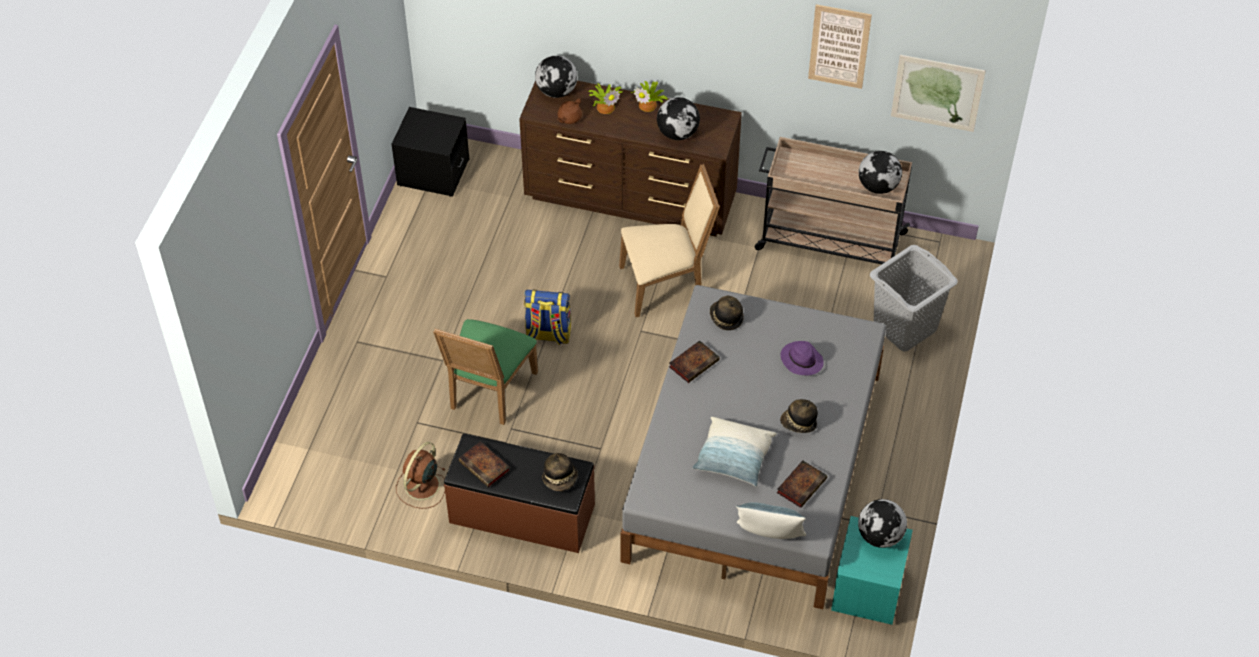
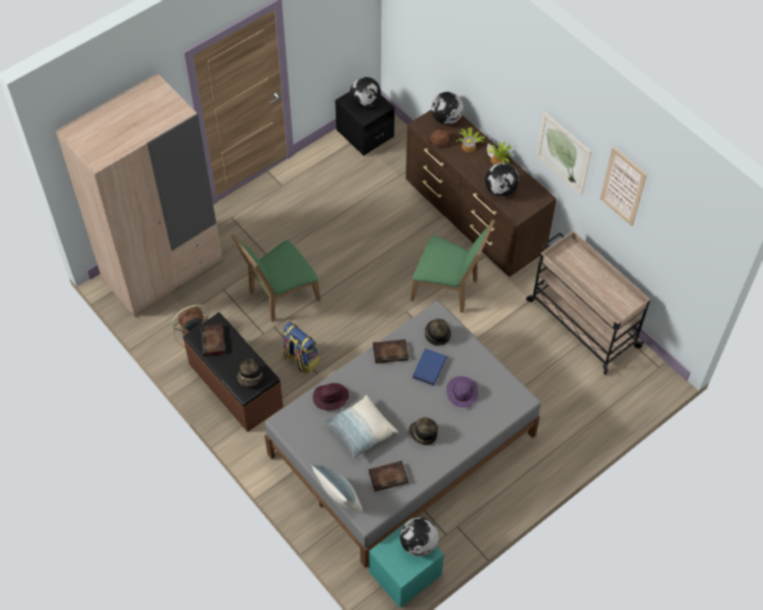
camera: 35 degrees right, 5 degrees up
(326, 442) = (163, 270): none -> beige wardrobe
(548, 334) = (347, 279): backpack -> backpack (300, 359)
(666, 284) = (448, 289): beige chair -> green chair
(671, 445) = (330, 398): none -> purple hat
(746, 356) = (428, 367): none -> blue book
(878, 186) = (615, 303): globe -> globe (365, 102)
(905, 327) = (583, 413): grey laundry basket -> none
(937, 93) = (679, 258): picture -> picture (563, 153)

